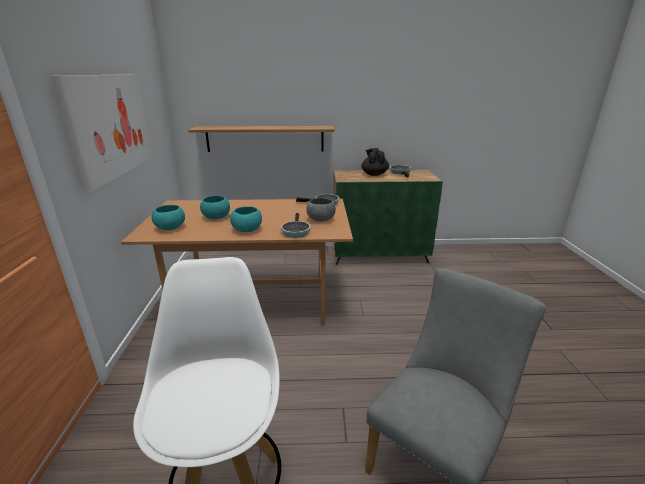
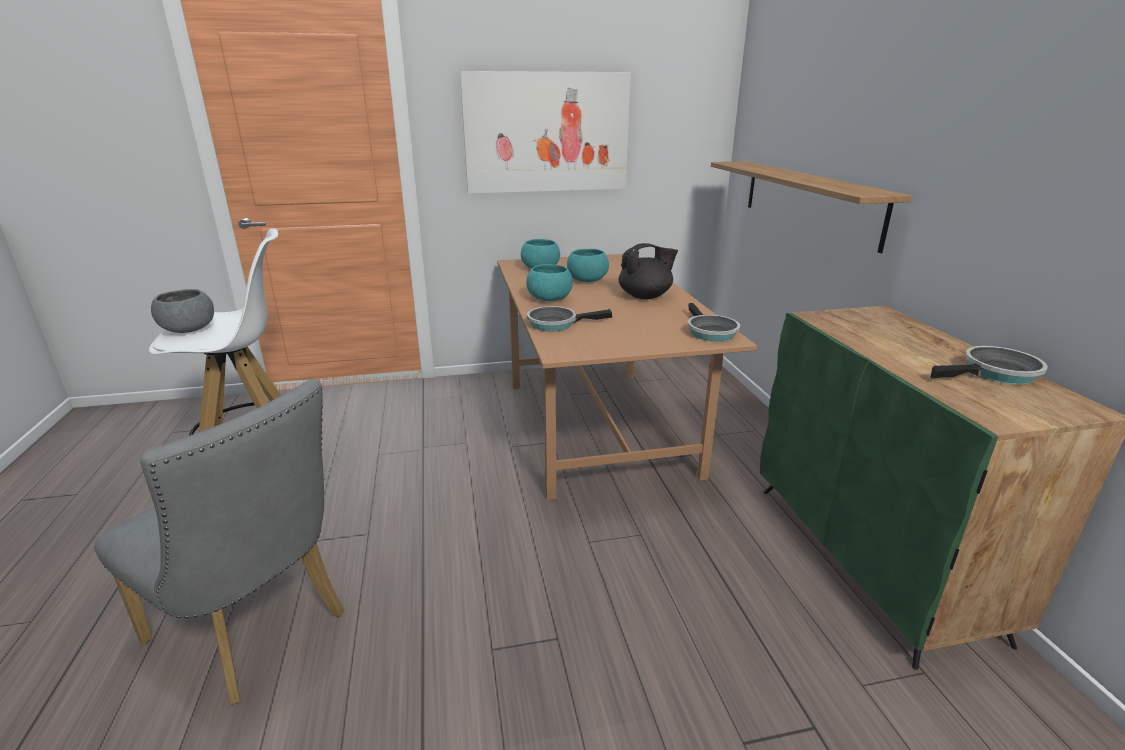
camera: 80 degrees right, 0 degrees up
(321, 219) = (617, 335): grey bowl -> grey bowl (188, 330)
(374, 174) = (914, 342): black teapot -> black teapot (645, 296)

